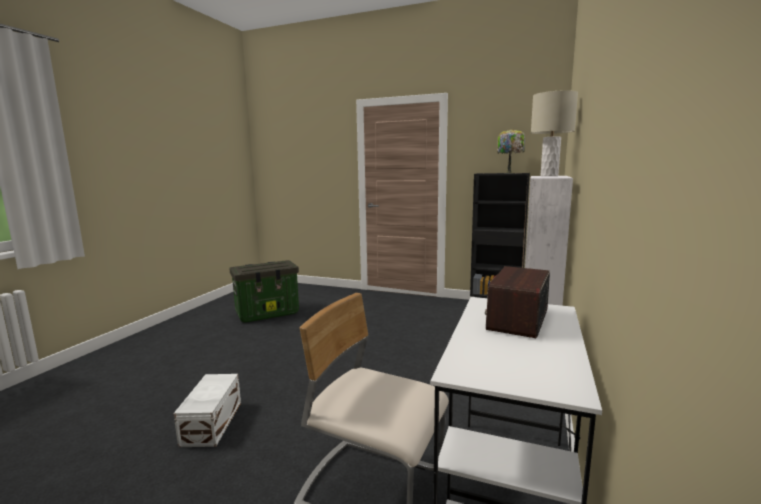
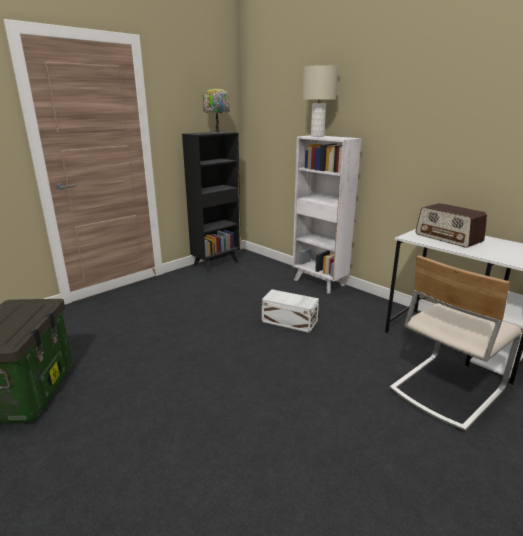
camera: 65 degrees left, 10 degrees up
(210, 424) = (321, 480): white storage box -> white storage box (290, 321)

